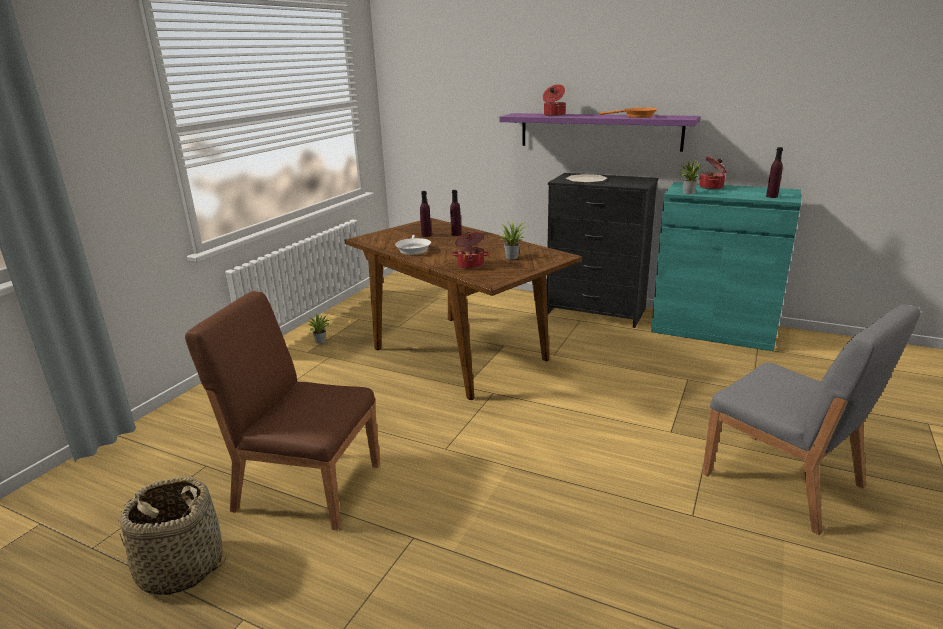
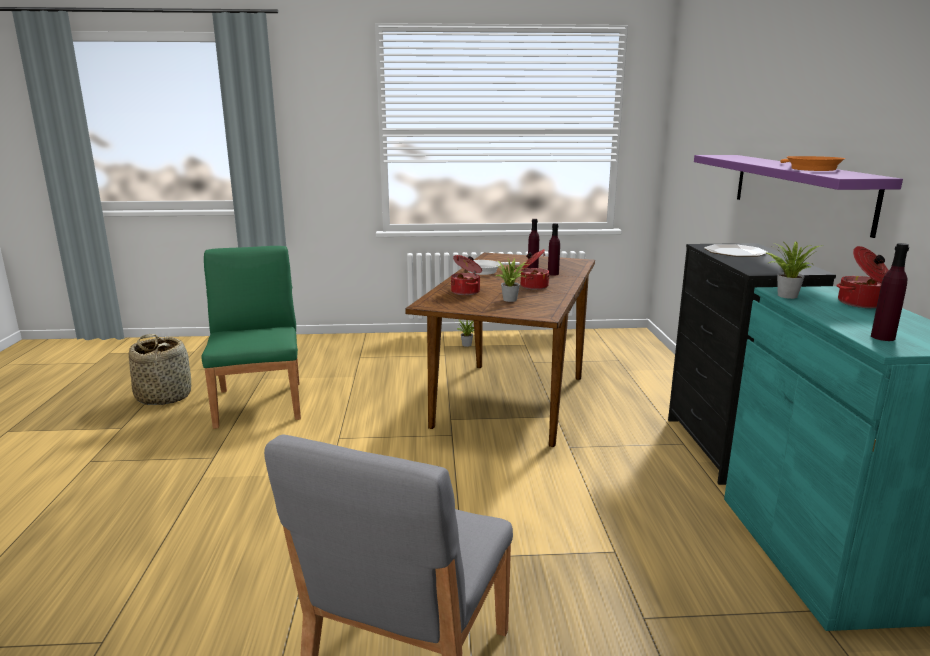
camera: 60 degrees right, 5 degrees down
(307, 486) = (260, 403): brown chair -> green chair
(553, 115) = (744, 159): cooking pot -> cooking pot (533, 286)

